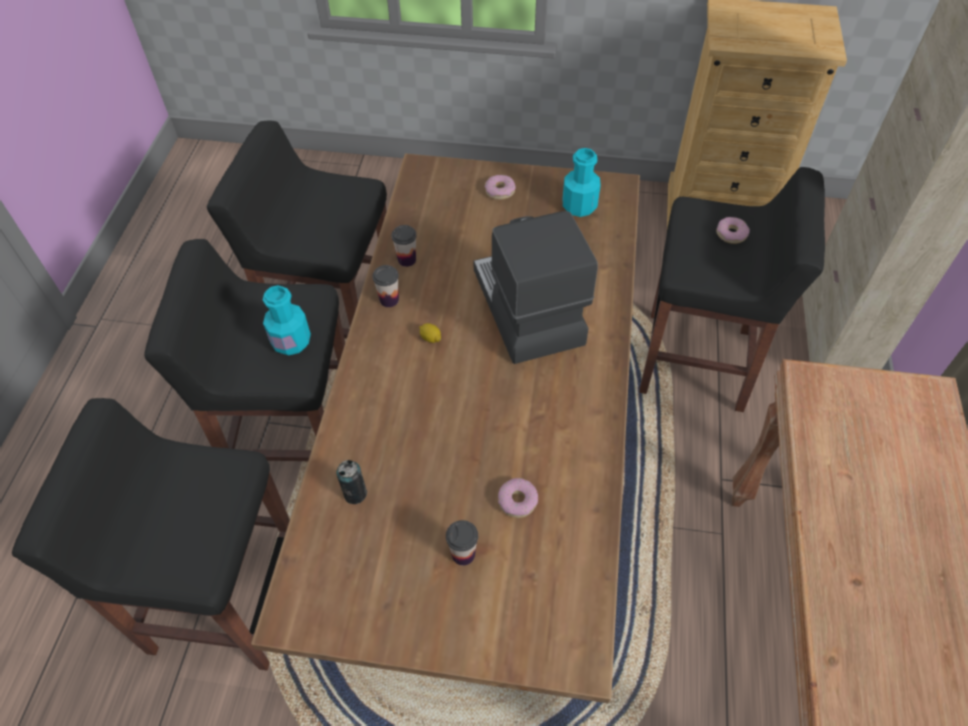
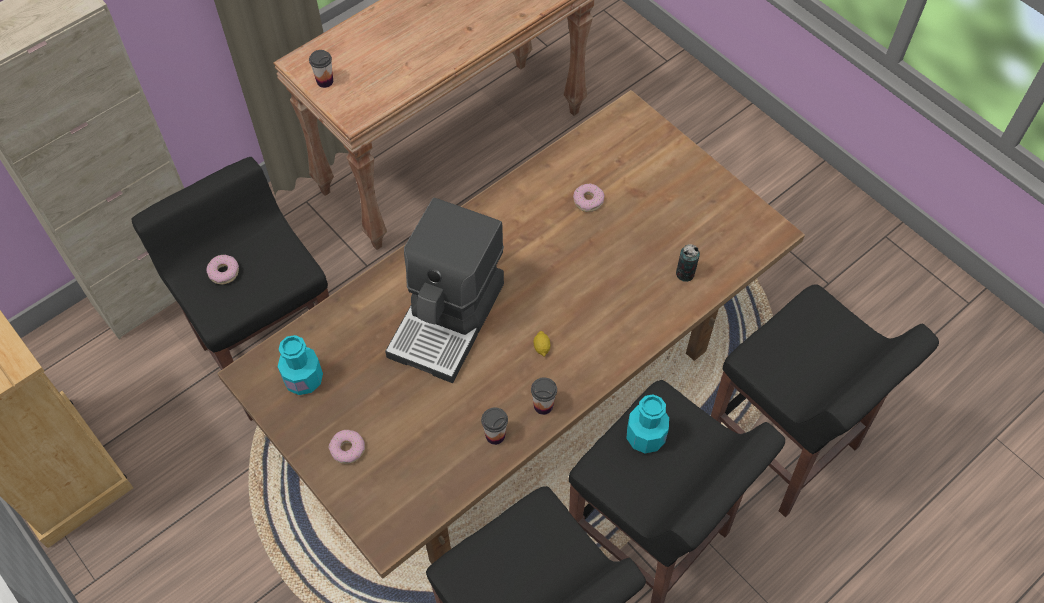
camera: 140 degrees left, 5 degrees up
(463, 554) = (647, 196): cup -> cup (325, 81)

